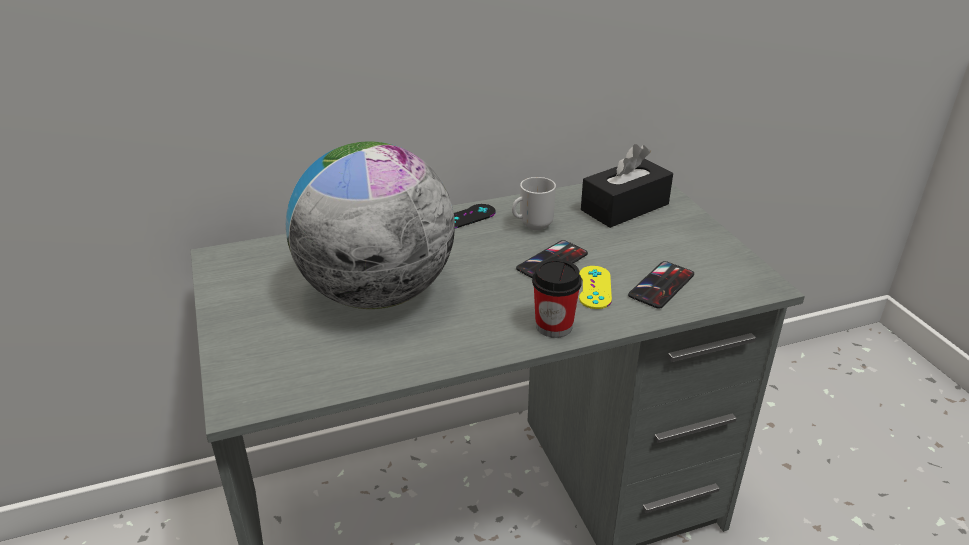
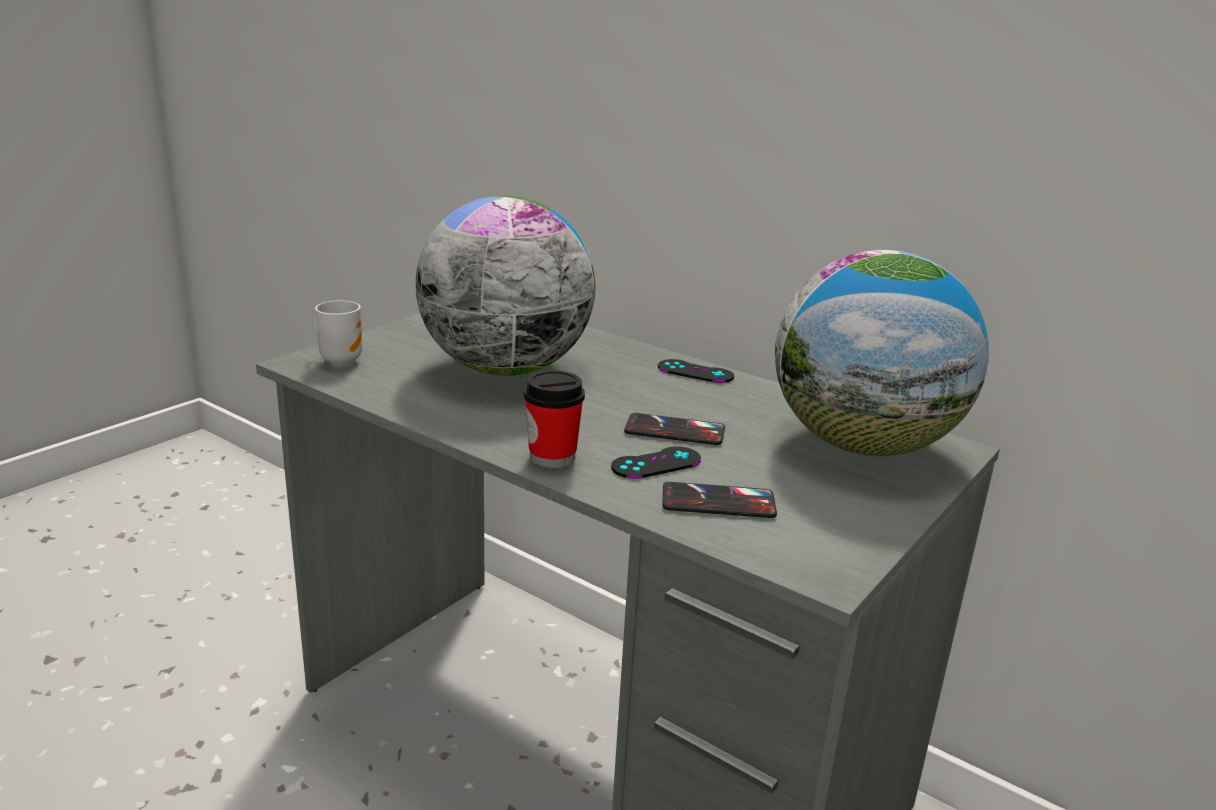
camera: 55 degrees right, 10 degrees down
(533, 225) = (732, 405): mug -> mug (340, 360)
(595, 287) = (656, 463): yellow game controller -> black game controller
(624, 207) = (863, 445): black tissue box -> globe

